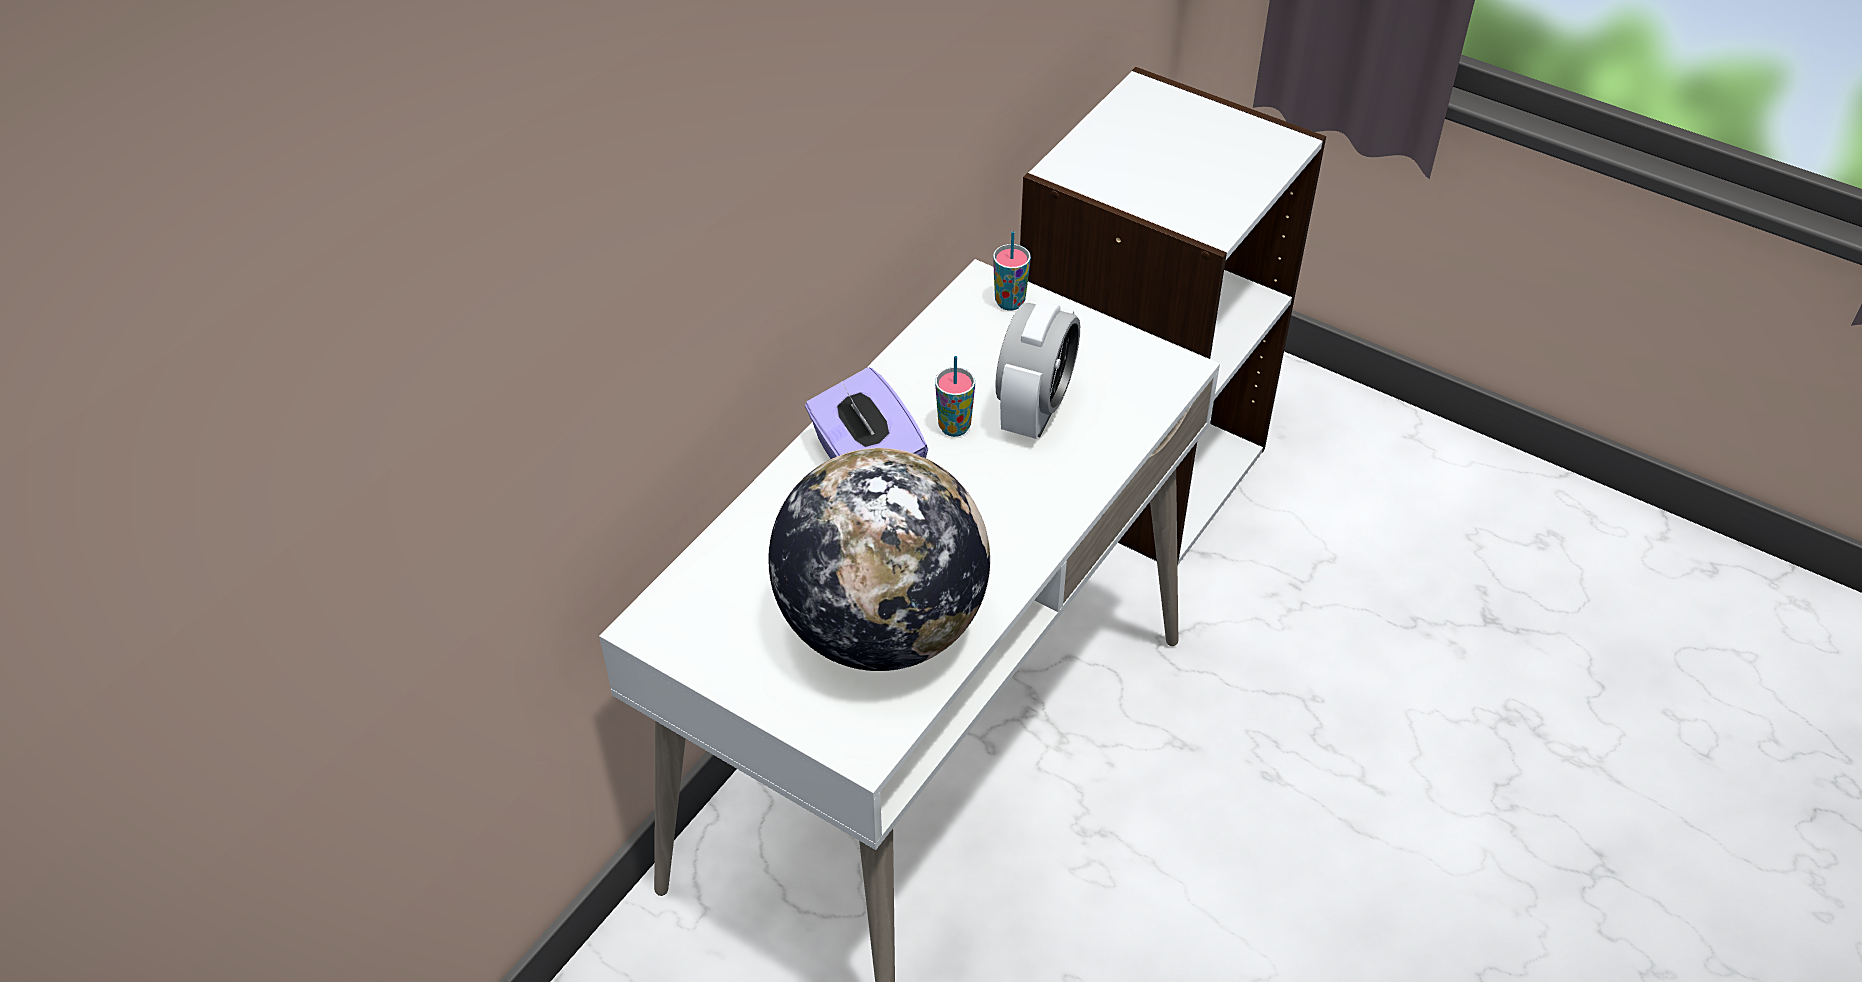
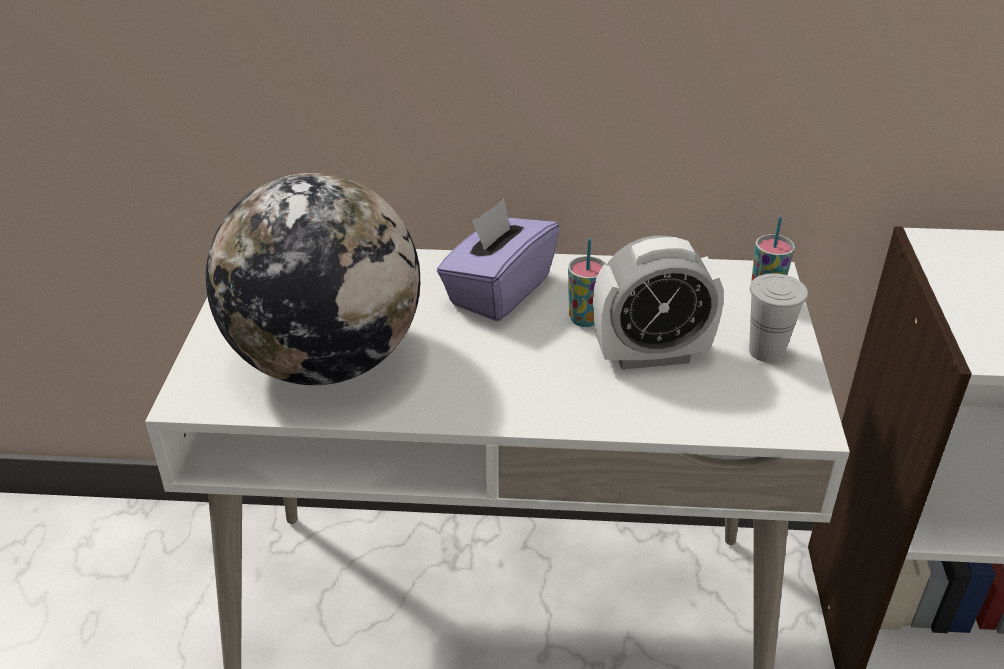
camera: 60 degrees right, 10 degrees down
(1080, 342) = (766, 351): none -> white cup

